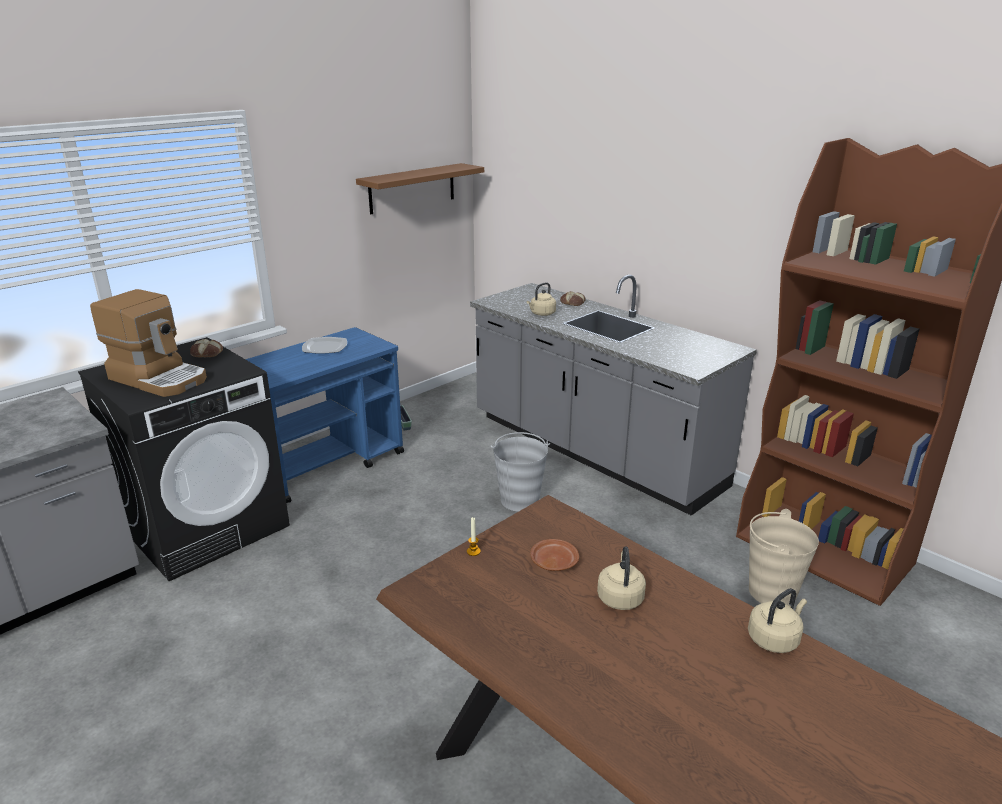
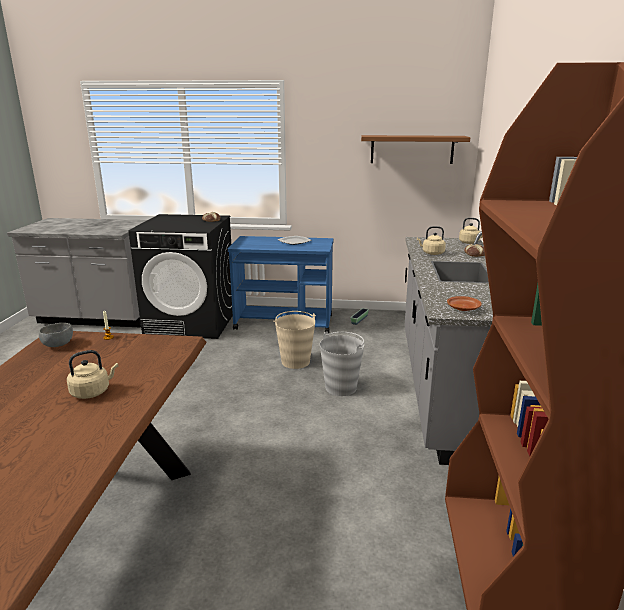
camera: 50 degrees right, 5 degrees down
(160, 378) = (171, 223): coffee machine -> none
(450, 593) = (58, 345): none -> grey bowl
(553, 562) = (117, 361): brown plate -> brown plate (463, 308)
(771, 592) = (395, 551): beige bucket -> beige bucket (295, 361)
(774, 639) = (79, 466): beige kettle -> beige kettle (470, 242)

